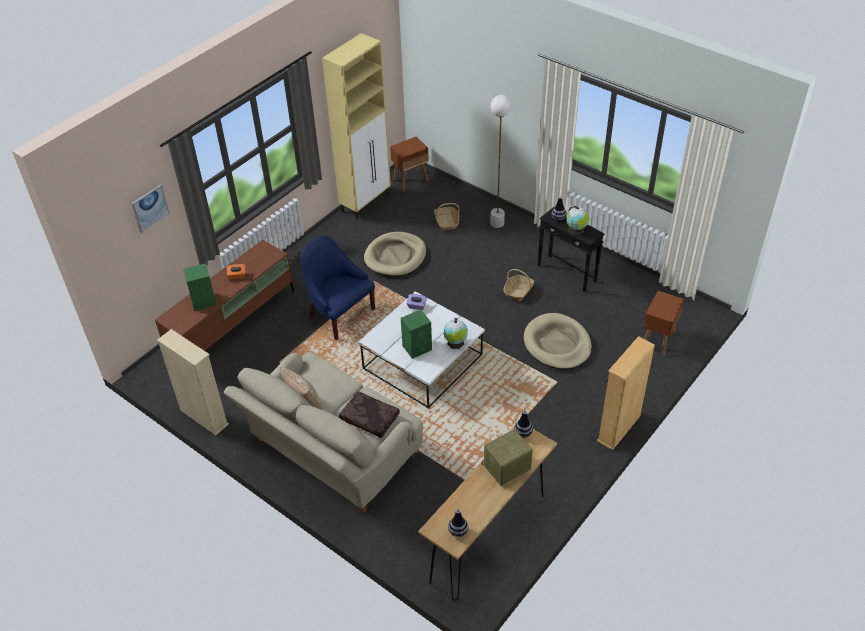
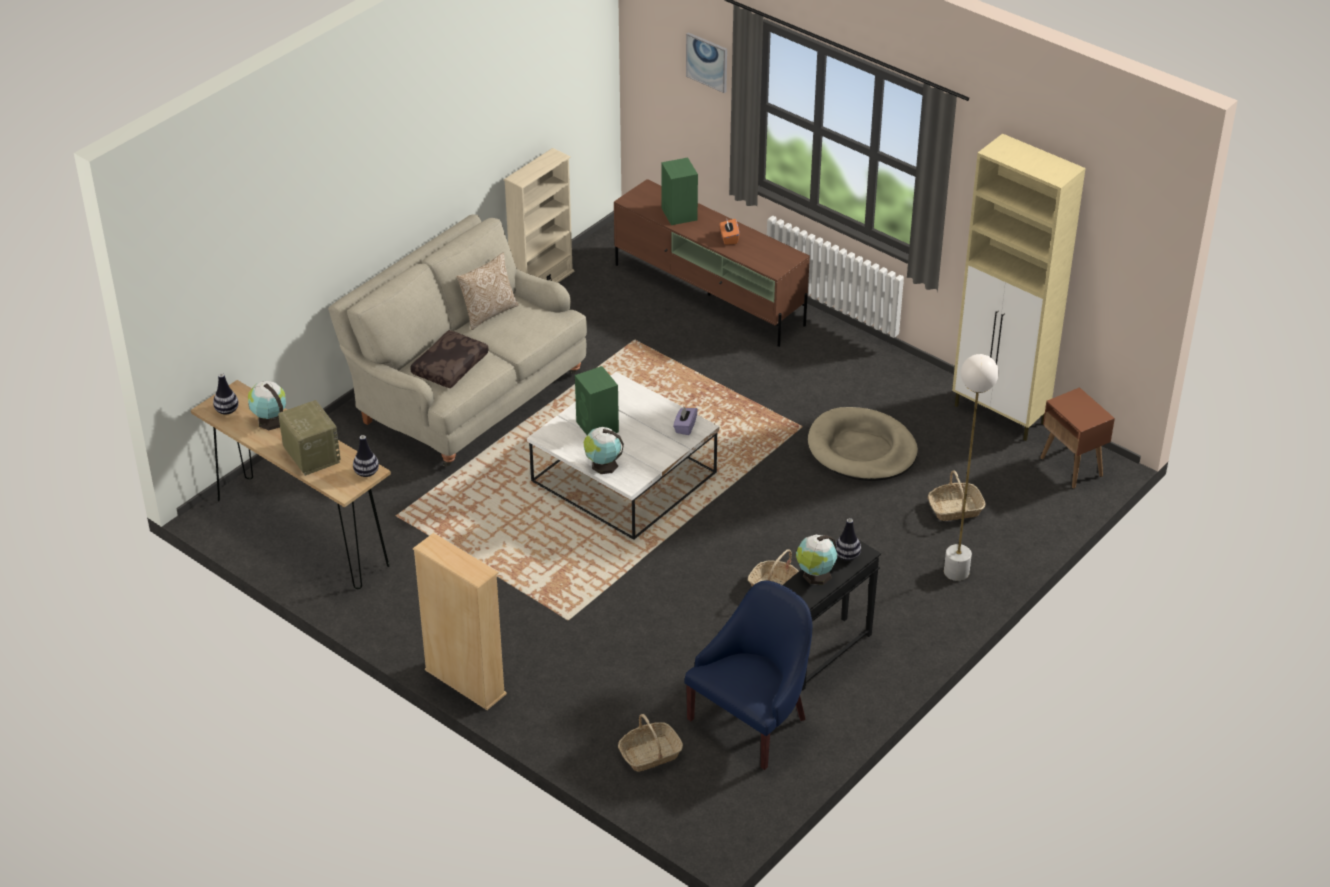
camera: 90 degrees right, 5 degrees down
(339, 314) = (729, 392): blue armchair -> blue armchair (752, 721)
(468, 500) = (270, 420): none -> globe
(557, 344) = (650, 627): beige dog bed -> none
(657, 340) = (650, 754): brown side table -> basket

